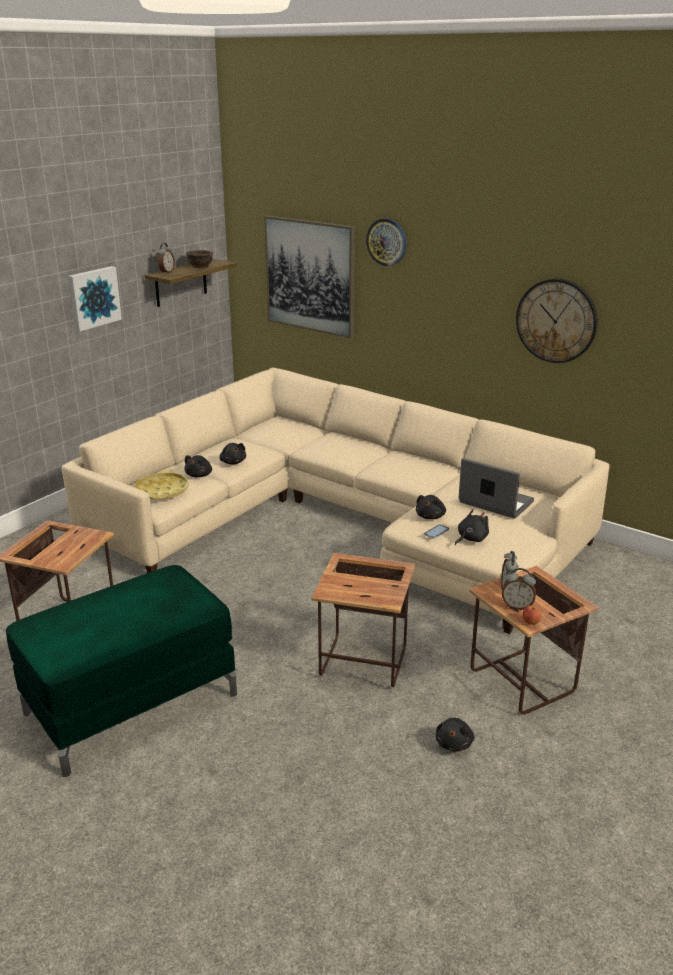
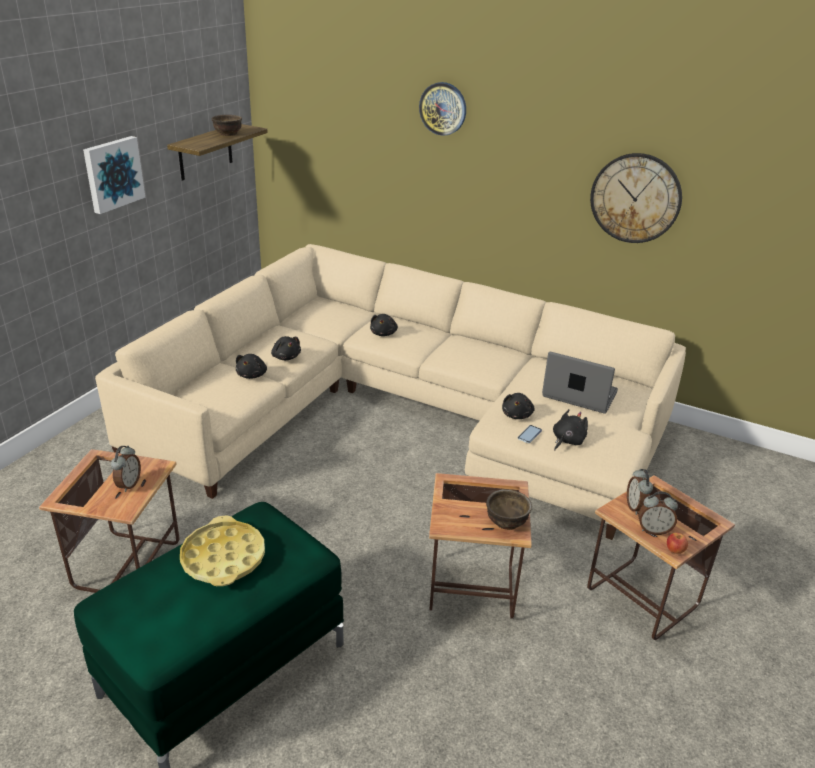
camera: 10 degrees left, 5 degrees up
(162, 491) = (215, 398): yellow tray -> yellow tray (223, 558)
(166, 272) = (192, 141): alarm clock -> alarm clock (128, 484)
(310, 276) = (351, 144): picture -> none
(384, 591) = (507, 521): none -> brown bowl
(454, 743) = (595, 684): black plush toy -> black plush toy (383, 333)

